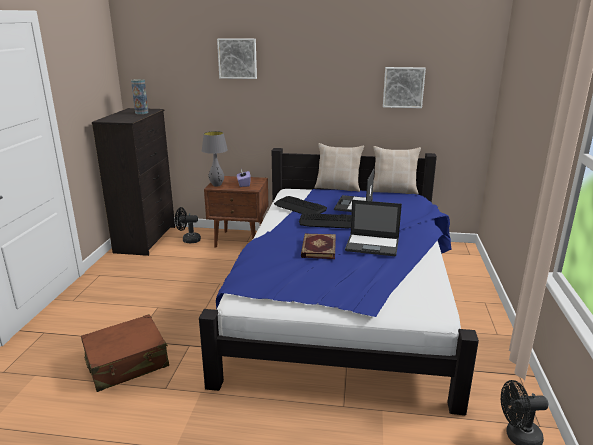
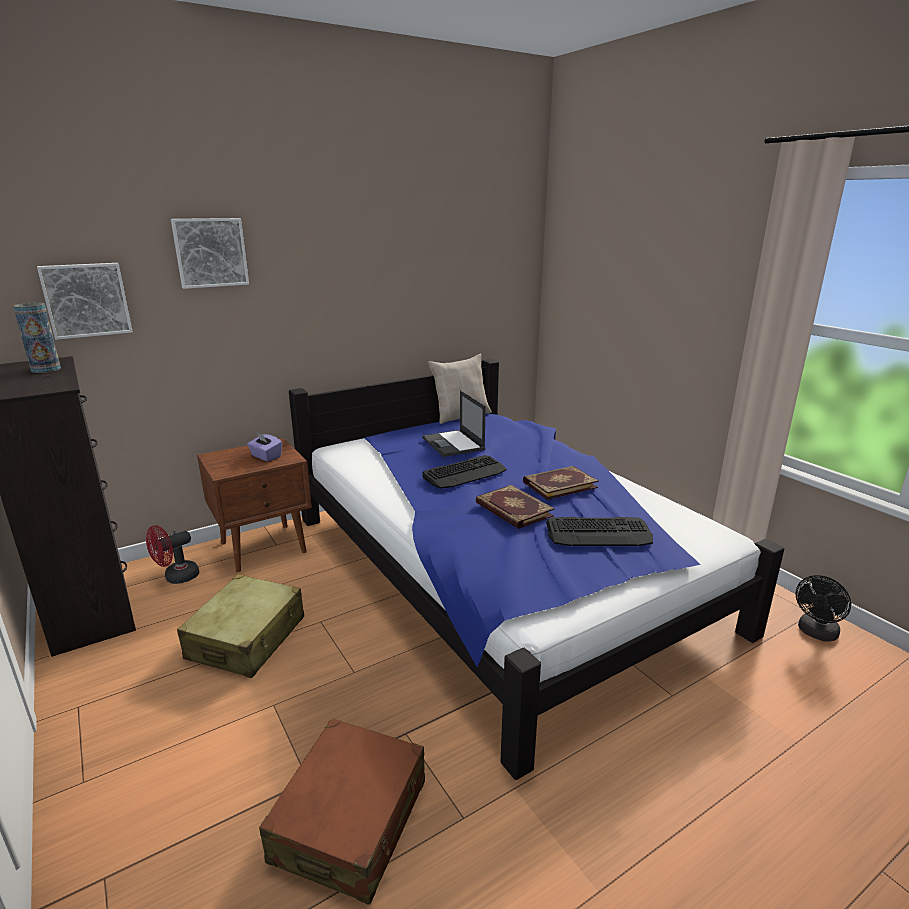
camera: 40 degrees left, 0 degrees up
(182, 277) = (247, 638): none -> beige suitcase
(188, 240) = (176, 577): black fan -> red fan
(217, 185) = (225, 469): grey table lamp -> none
(300, 207) = (393, 466): keyboard -> keyboard (599, 533)
(338, 188) = (393, 428): beige pillow -> none
(373, 245) = (559, 484): laptop -> book
(403, 87) = (448, 279): picture -> picture (86, 300)

